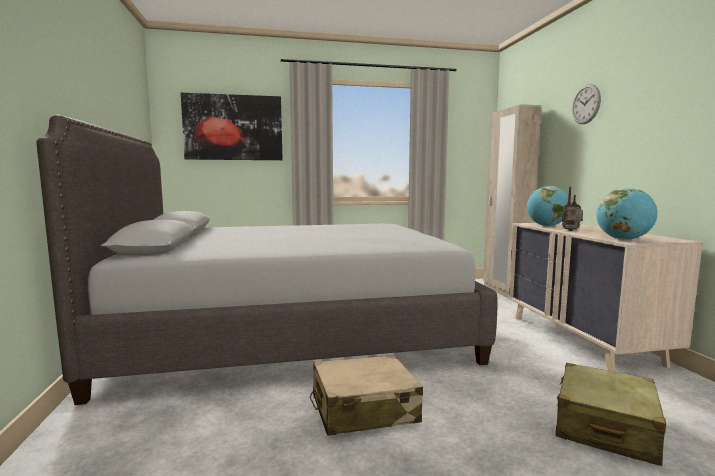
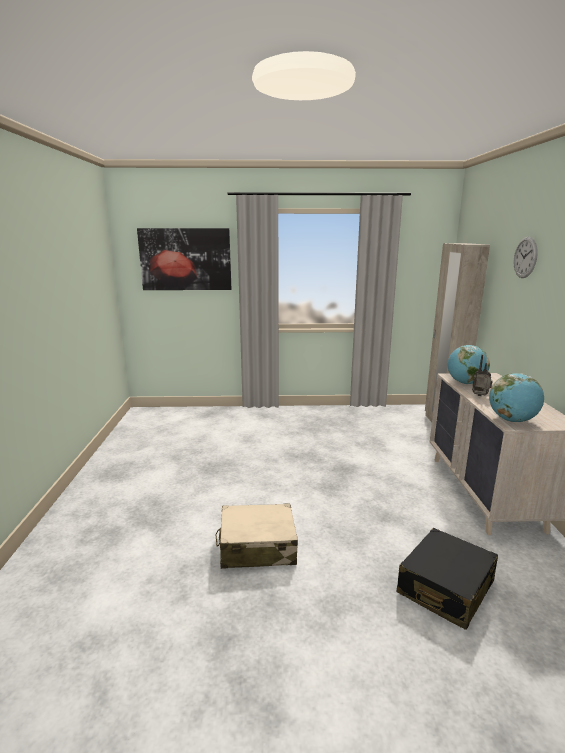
camera: 10 degrees right, 10 degrees up
(292, 331) = (226, 459): grey bed -> none
(605, 427) = (445, 588): beige suitcase -> black suitcase

